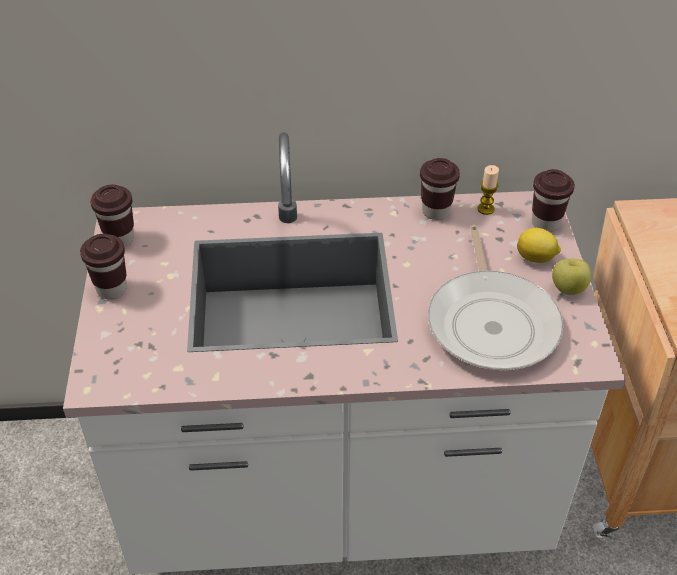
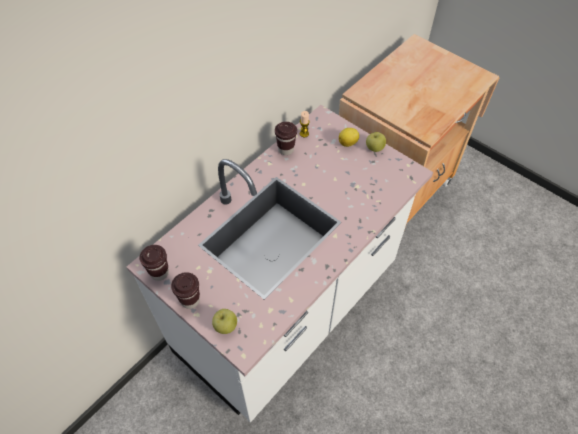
camera: 45 degrees left, 10 degrees up
(110, 344) = (225, 326): none -> apple
(492, 322) = (364, 184): frying pan -> none
(545, 223) = (334, 124): brown cup -> none

